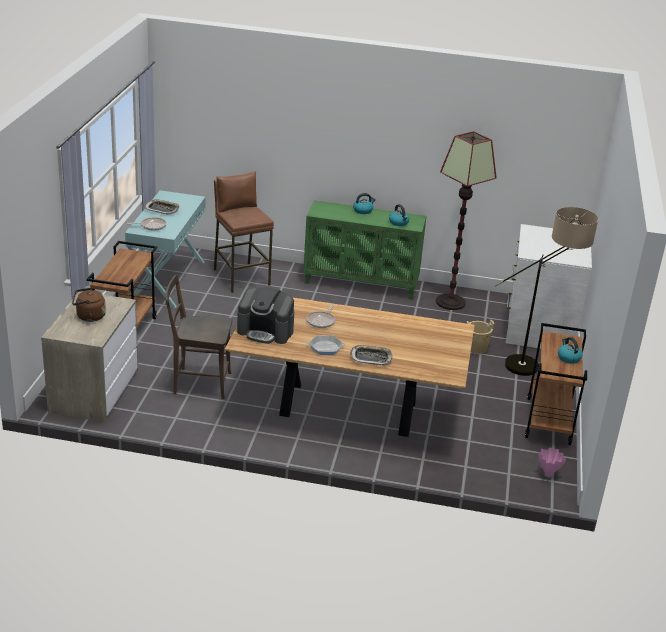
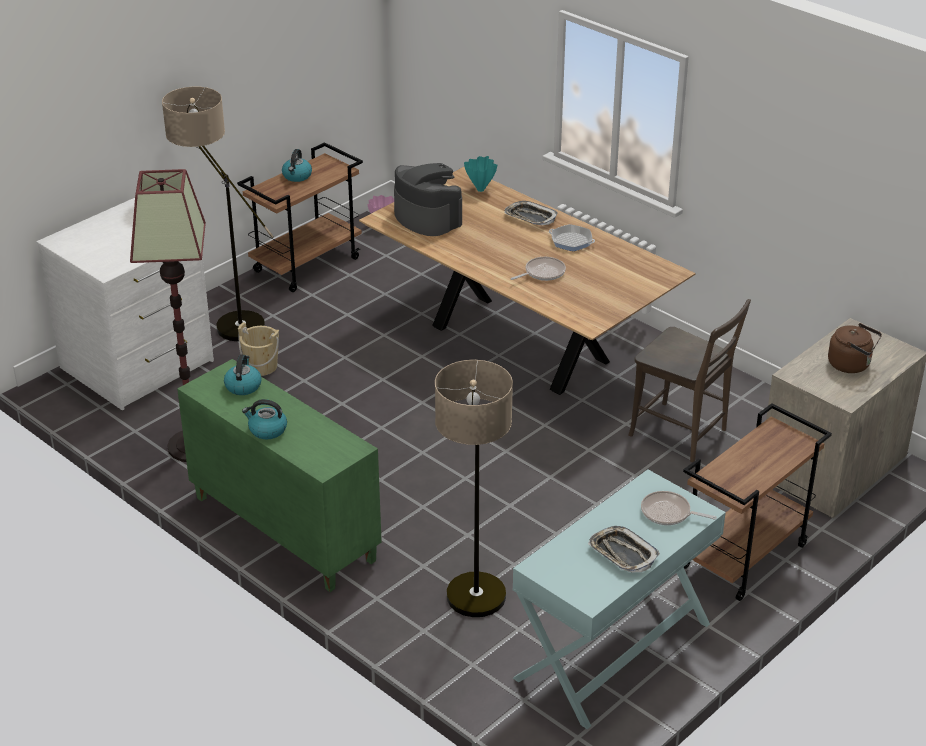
camera: 145 degrees left, 5 degrees up
(241, 277) = (473, 613): brown stool -> floor lamp
(266, 331) = (626, 279): coffee machine -> coffee machine (427, 218)
(429, 369) = (480, 190): none -> turquoise vase

